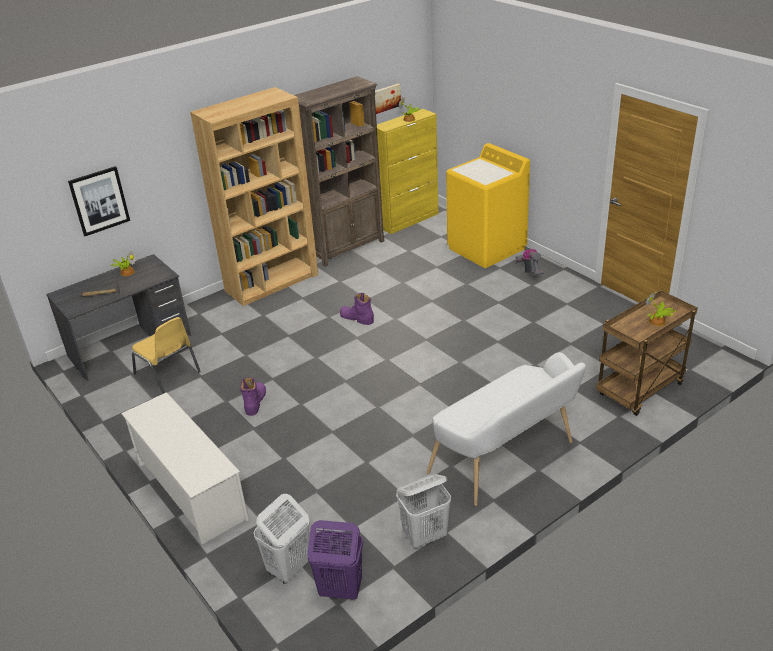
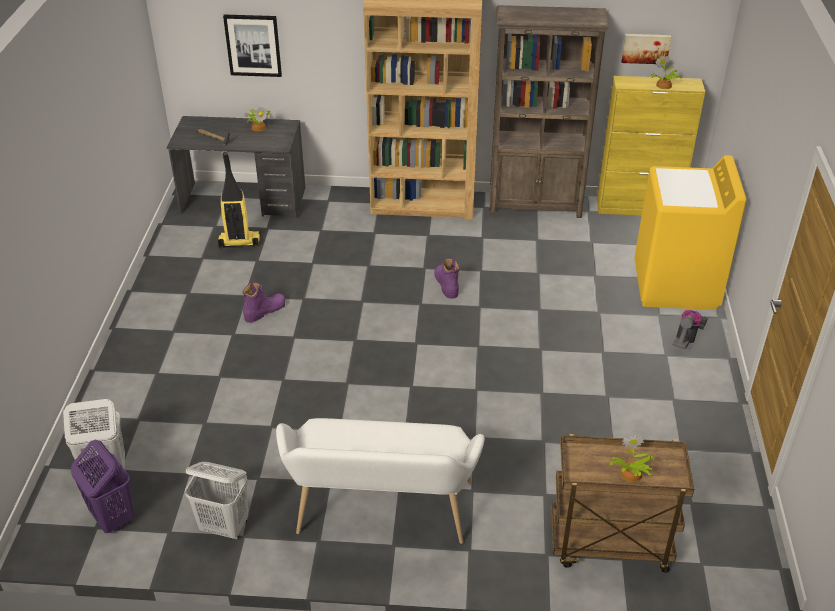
camera: 40 degrees right, 5 degrees up
(168, 373) = (239, 242): yellow chair -> vacuum cleaner
(190, 490) = (128, 355): white shoe rack -> none

